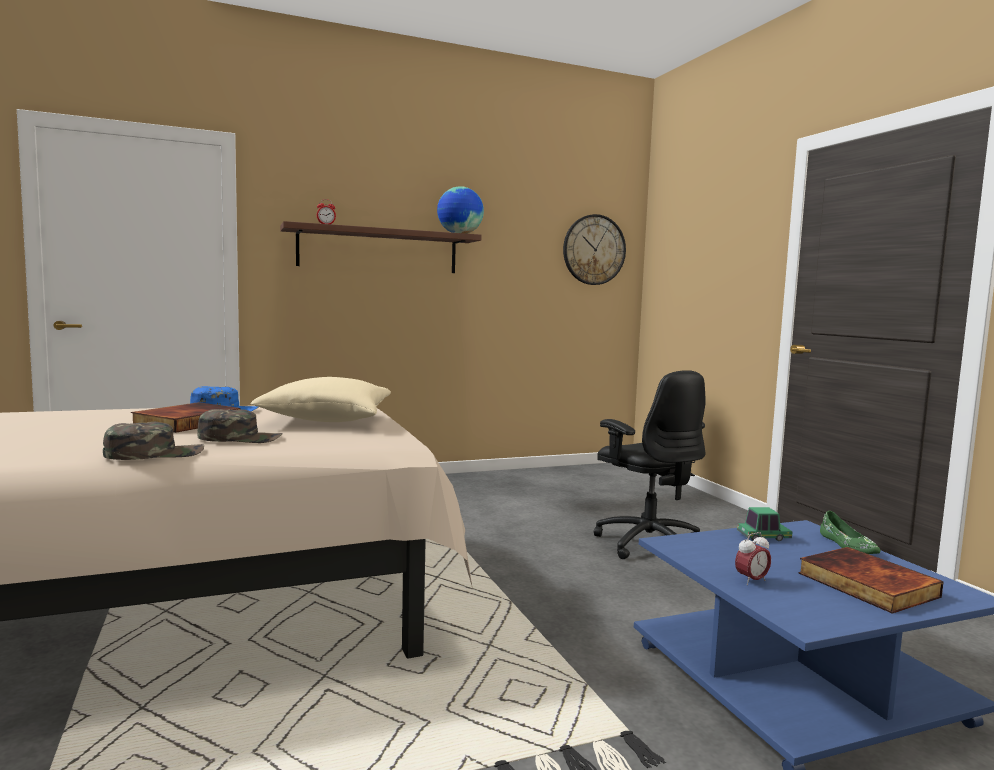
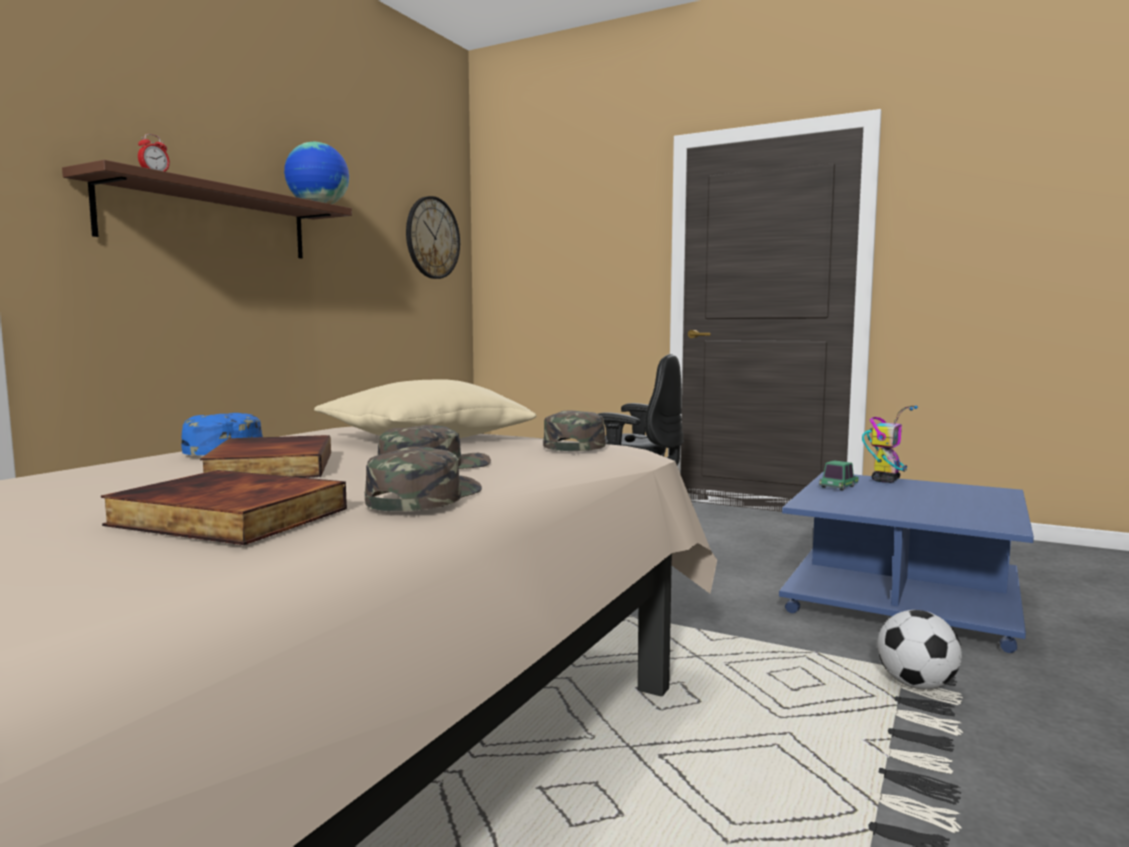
camera: 40 degrees left, 0 degrees up
(380, 440) = (576, 445): none -> green cap
(614, 748) = (916, 685): none -> football
(751, 581) = (914, 512): alarm clock -> none
(847, 545) = (885, 480): green shoe -> toy robot
(865, 585) = (958, 498): book -> book (225, 518)

